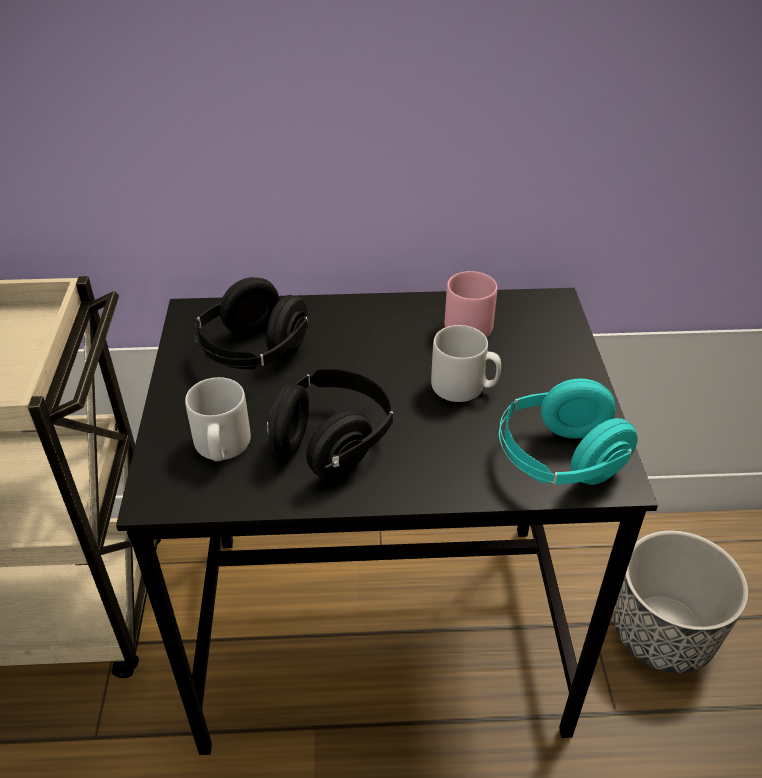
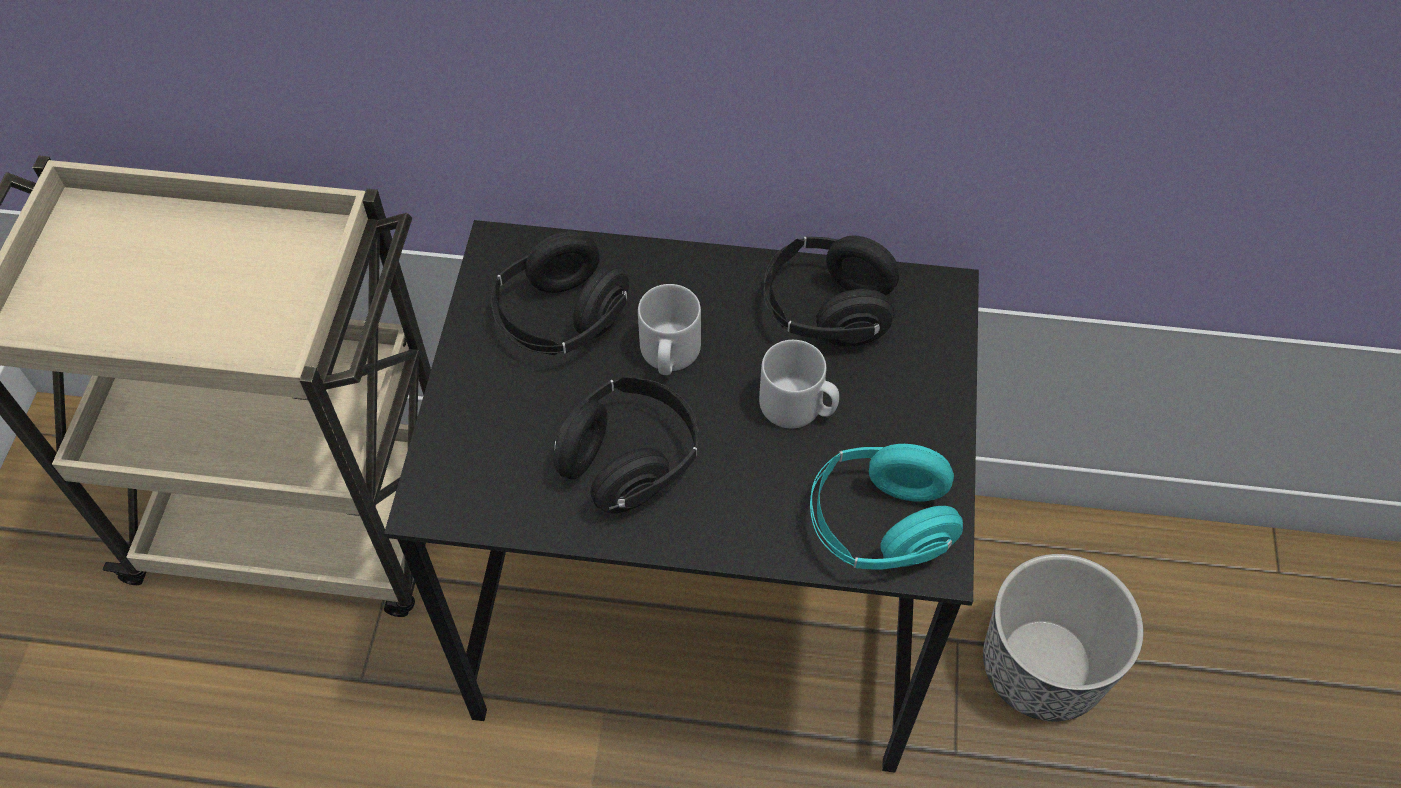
camera: 10 degrees right, 15 degrees up
(222, 447) = (506, 450): grey mug -> grey mug (669, 354)
(468, 324) = (827, 311): pink mug -> black headphones

